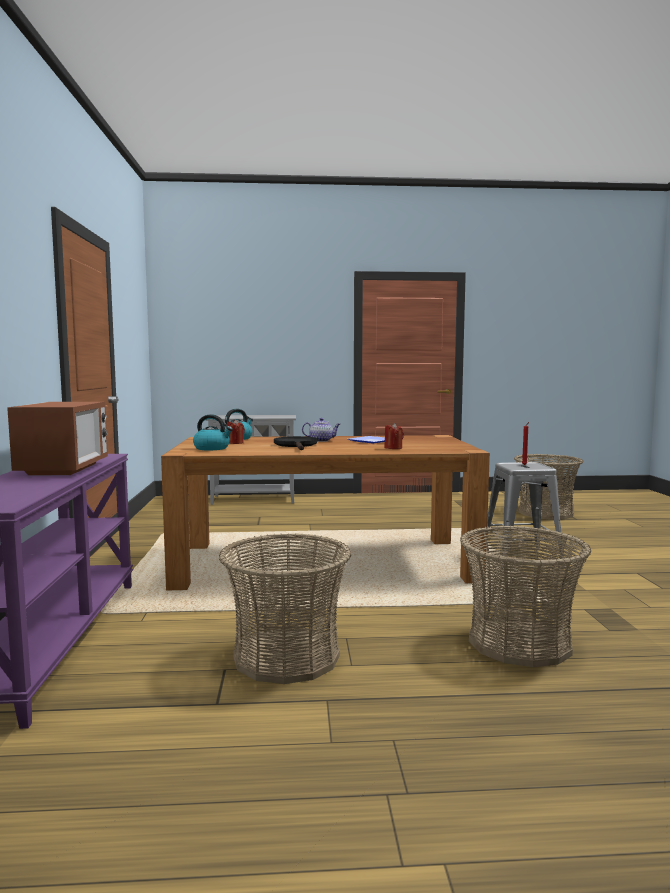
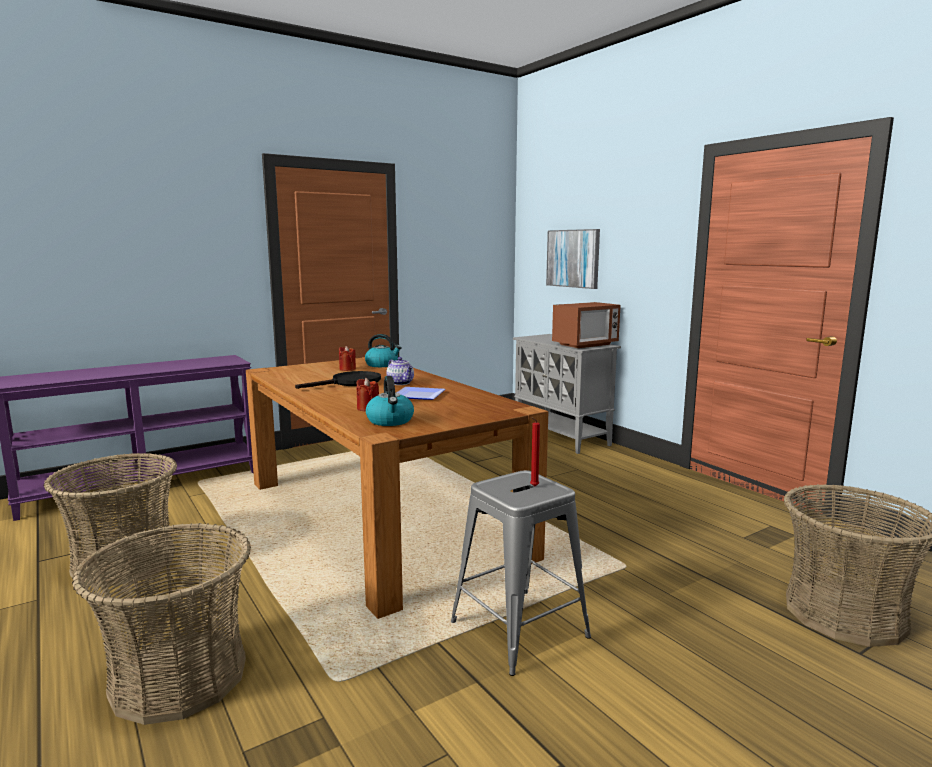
camera: 60 degrees right, 5 degrees up
(64, 469) = (158, 367): microwave -> microwave (585, 345)
(212, 448) = (302, 371): kettle -> kettle (390, 421)
(232, 348) = (573, 258): none -> picture

